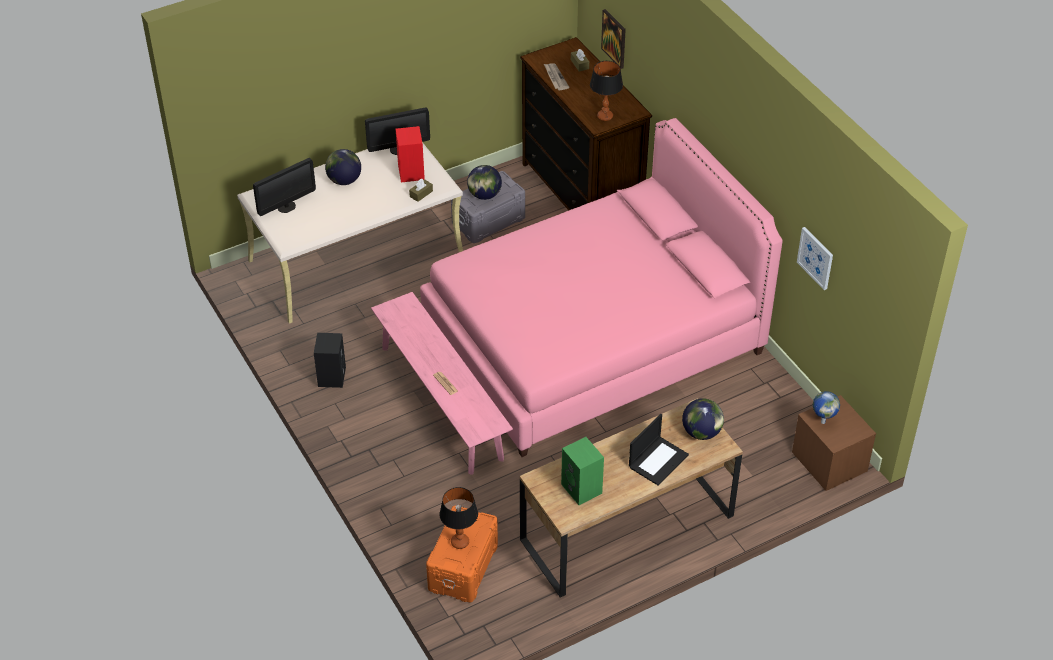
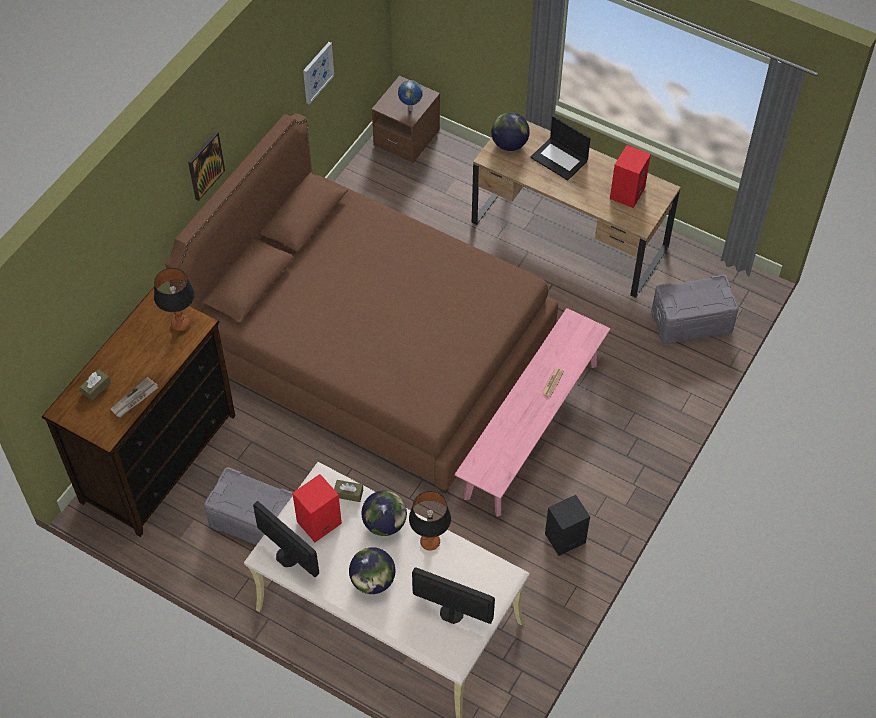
camera: 120 degrees left, 10 degrees up
(459, 542) = (700, 298): table lamp -> table lamp (430, 542)
(462, 567) = (691, 322): orange storage box -> grey storage box
(484, 195) = (255, 501): globe -> globe (385, 523)
(582, 489) = (627, 192): green speaker -> red speaker
(593, 339) = (372, 351): pink bed -> brown bed
(614, 38) = (76, 329): picture -> picture (205, 165)
(658, 460) = (560, 159): laptop -> laptop turned 150 degrees counterclockwise

